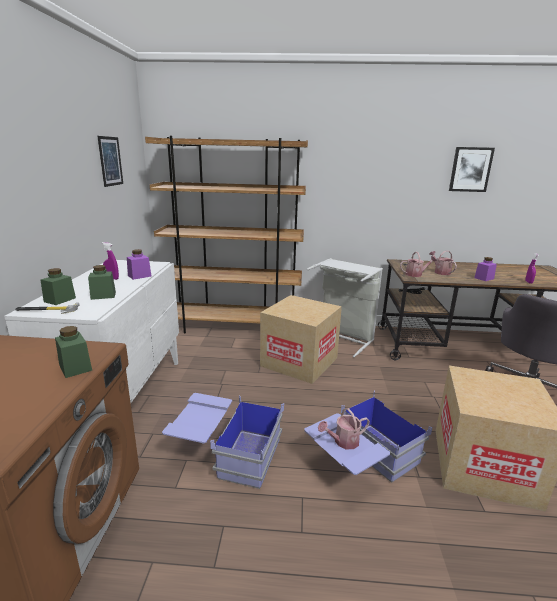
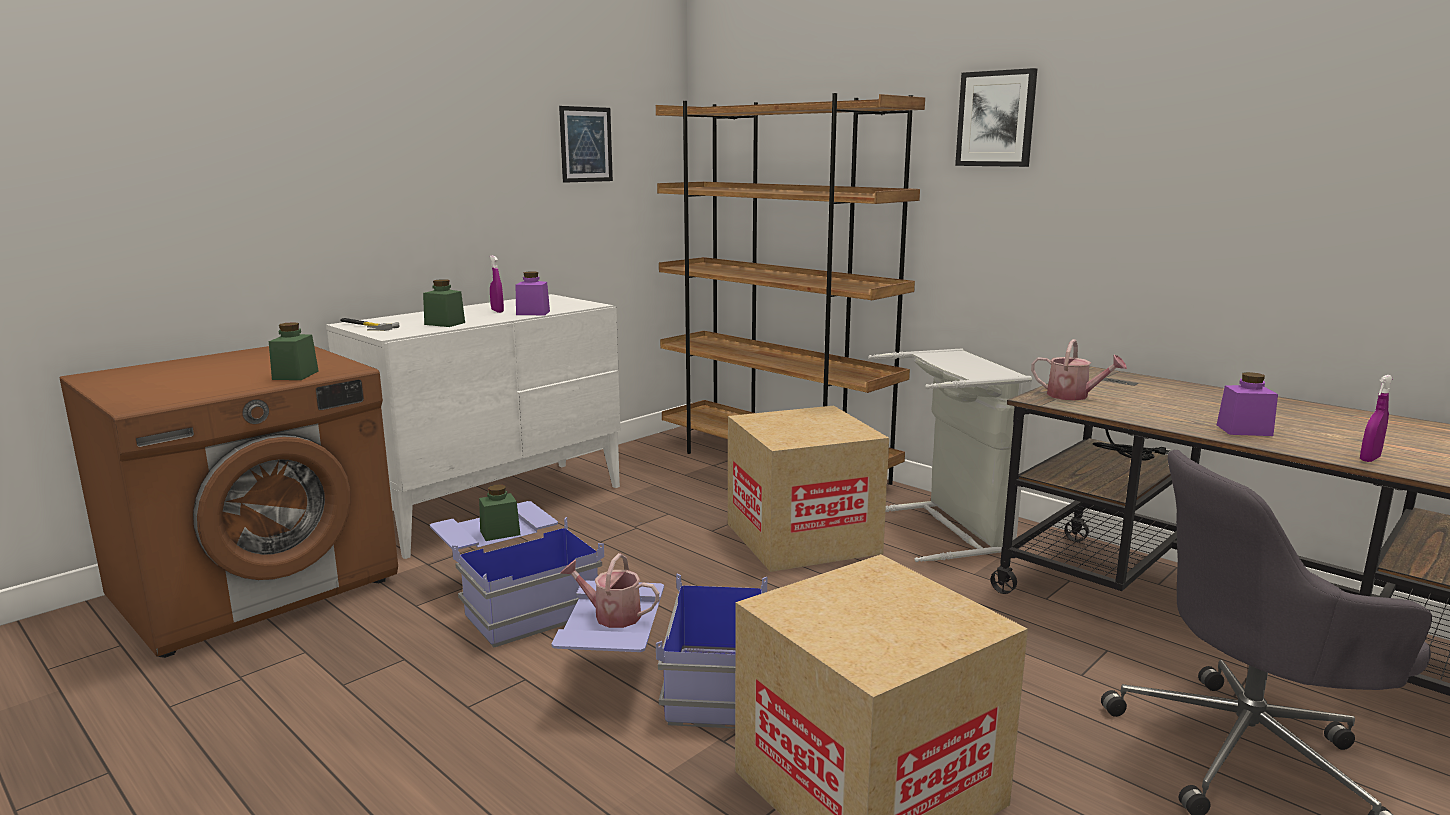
camera: 40 degrees right, 5 degrees down
(60, 300) = (398, 320): green jar -> green jar (500, 533)
(440, 272) = (1155, 402): watering can -> none
(470, 169) = (1317, 147): picture -> picture (996, 119)

